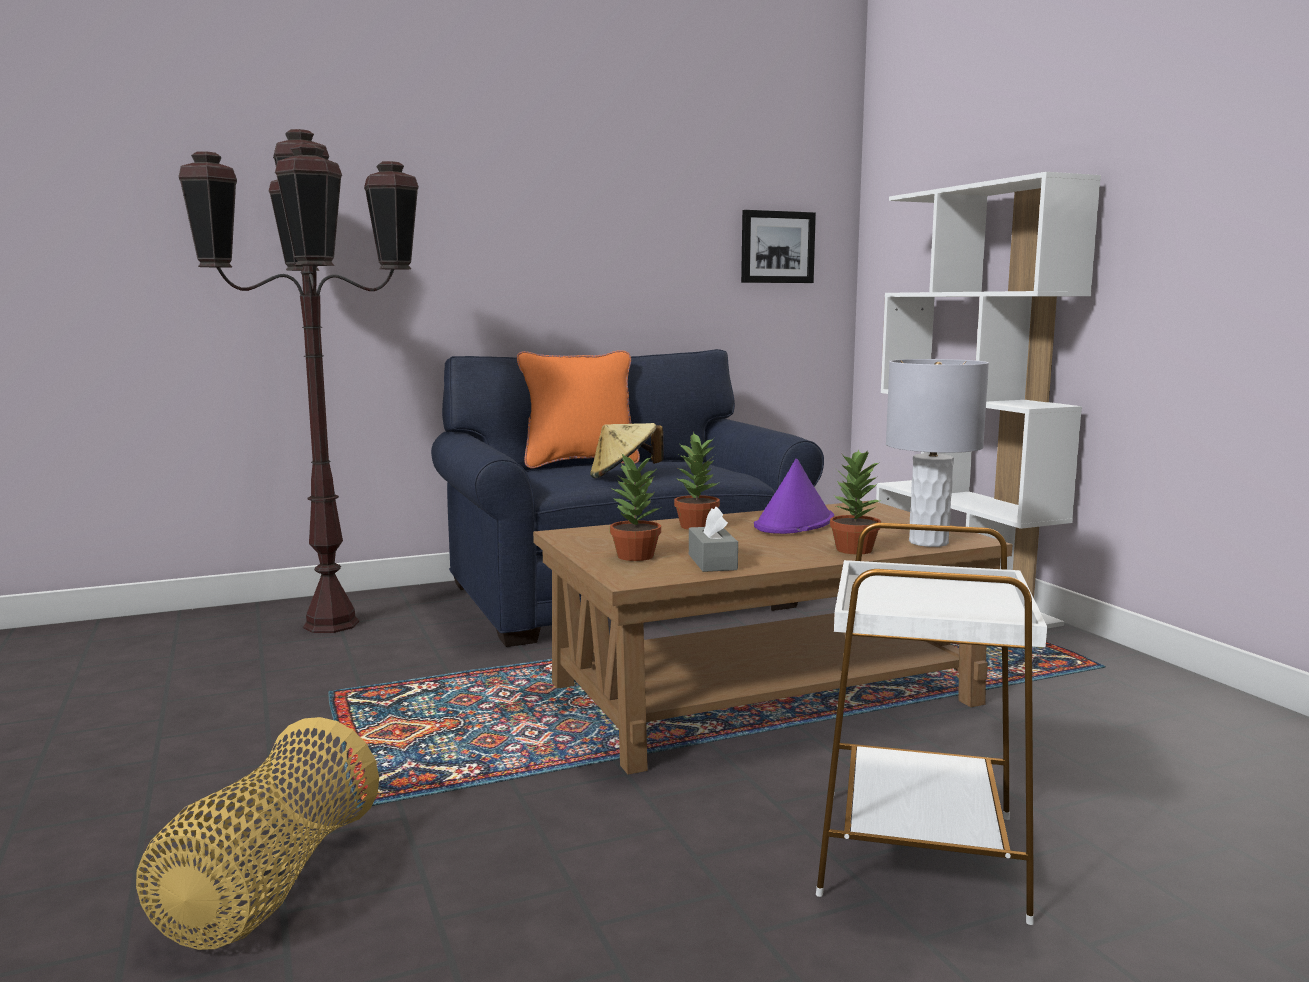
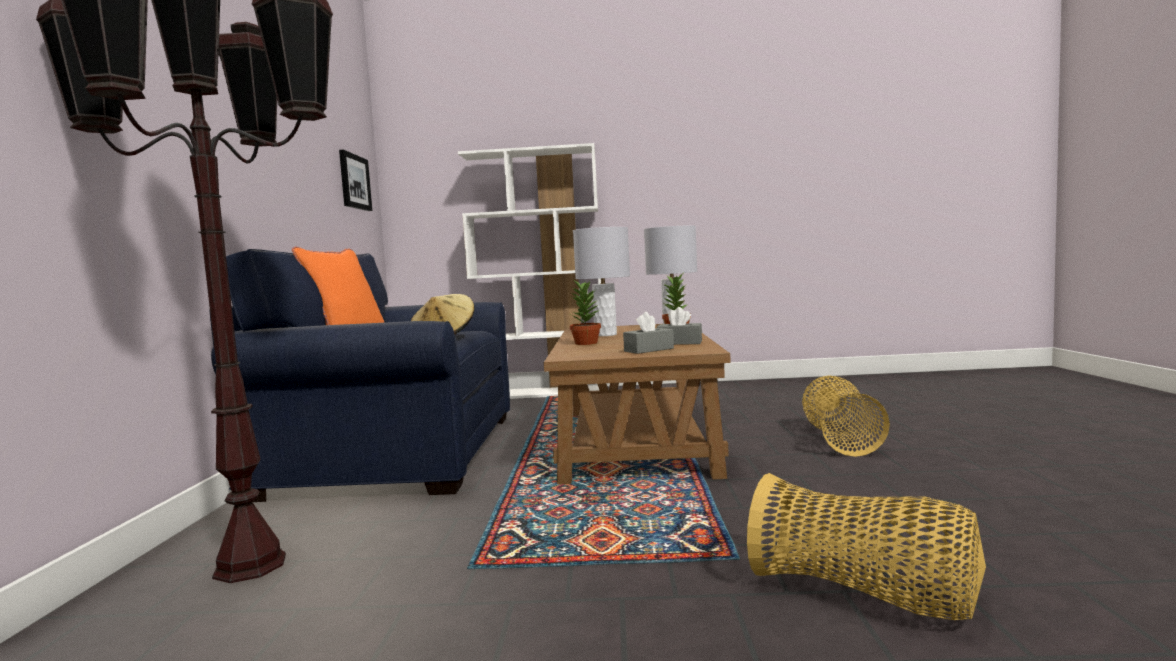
camera: 65 degrees left, 5 degrees down
(634, 556) = (649, 350): potted plant -> grey tissue box
(794, 523) = (605, 335): purple hat -> grey table lamp
(917, 855) = (840, 439): white side table -> basket

